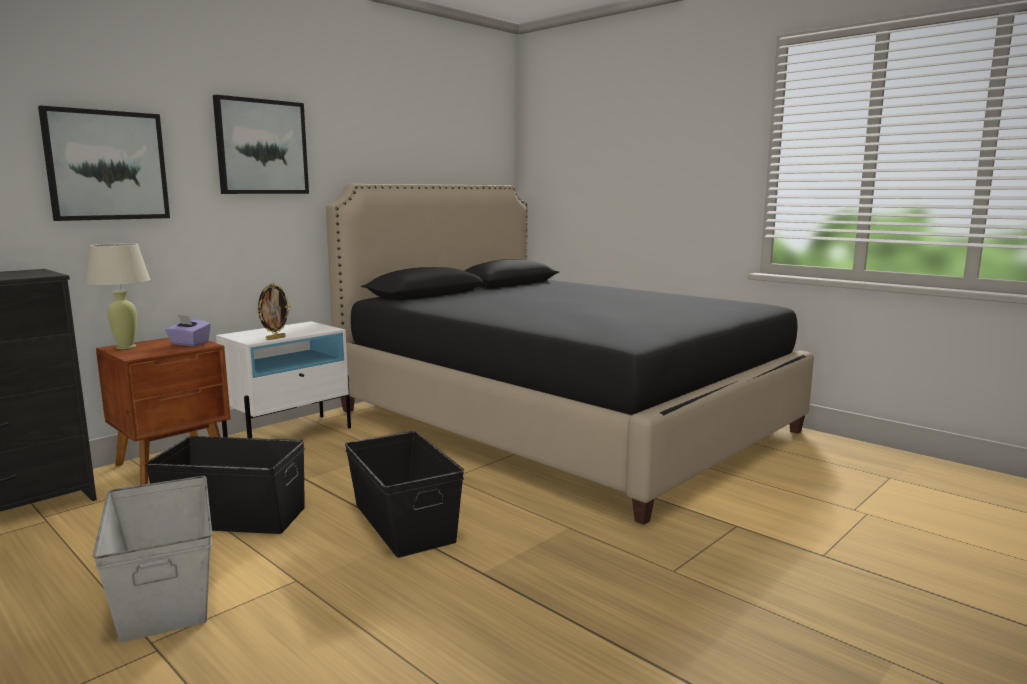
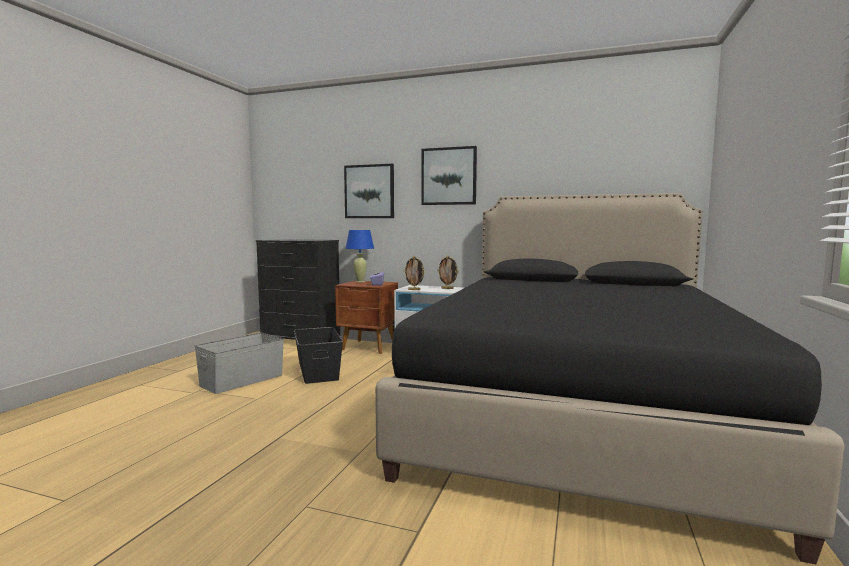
camera: 65 degrees right, 5 degrees down
(126, 347) = (360, 281): beige table lamp -> blue table lamp
(300, 327) = (447, 288): none -> picture frame
(403, 523) = (334, 404): black storage box -> none

